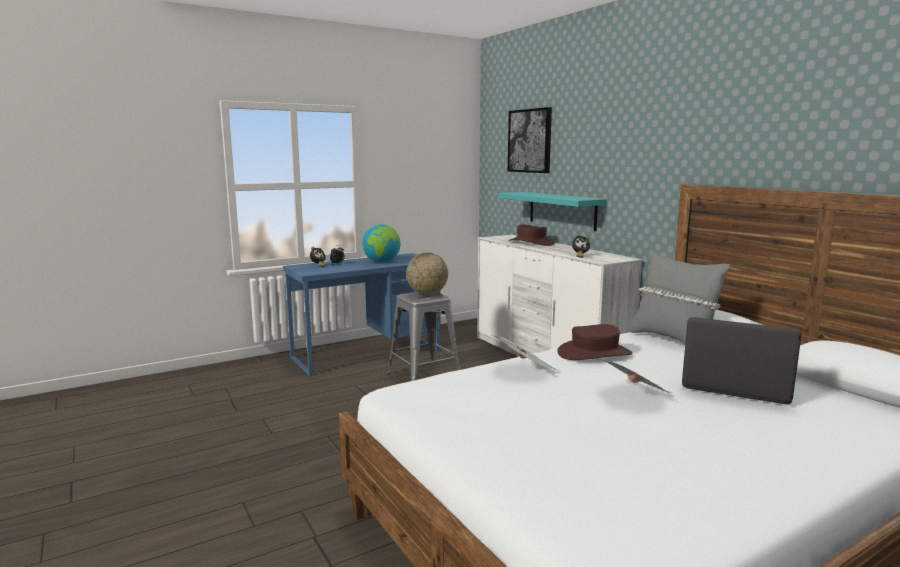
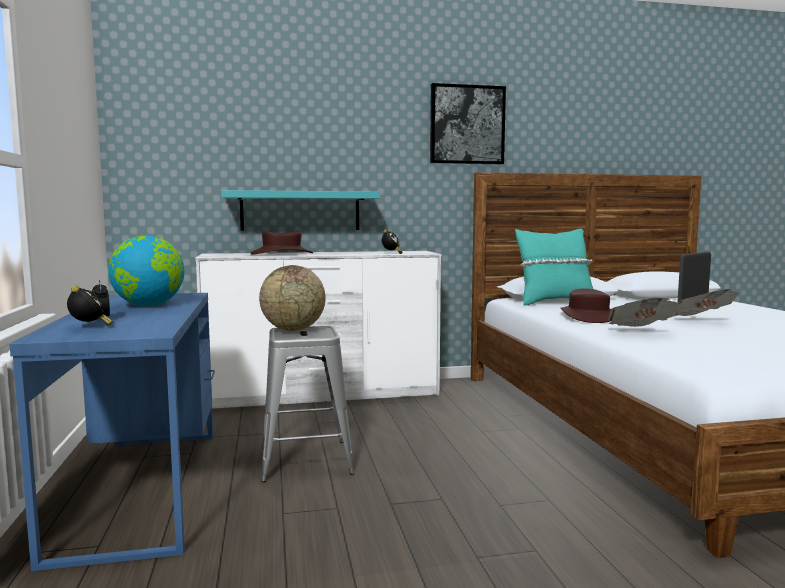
camera: 70 degrees left, 5 degrees down
(530, 141) = (230, 123): picture -> picture (467, 125)
(673, 340) = (553, 302): grey pillow -> turquoise pillow

